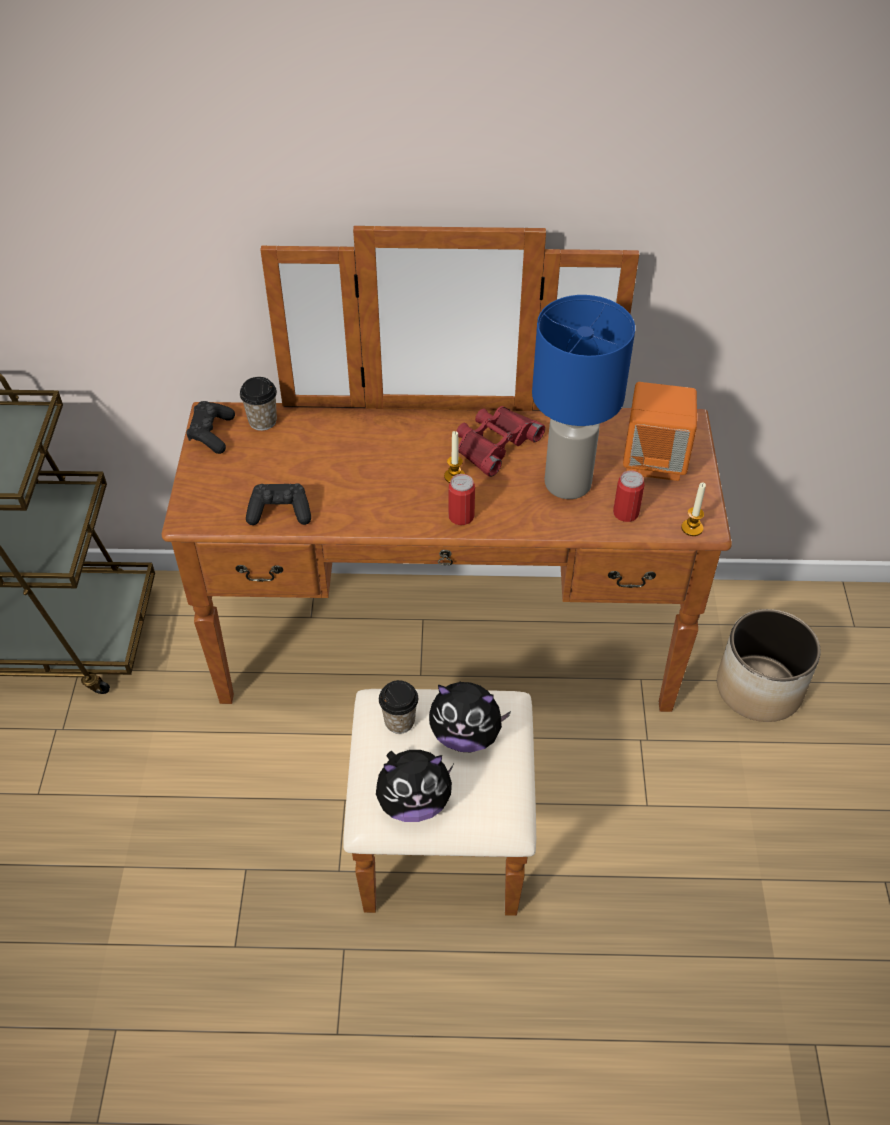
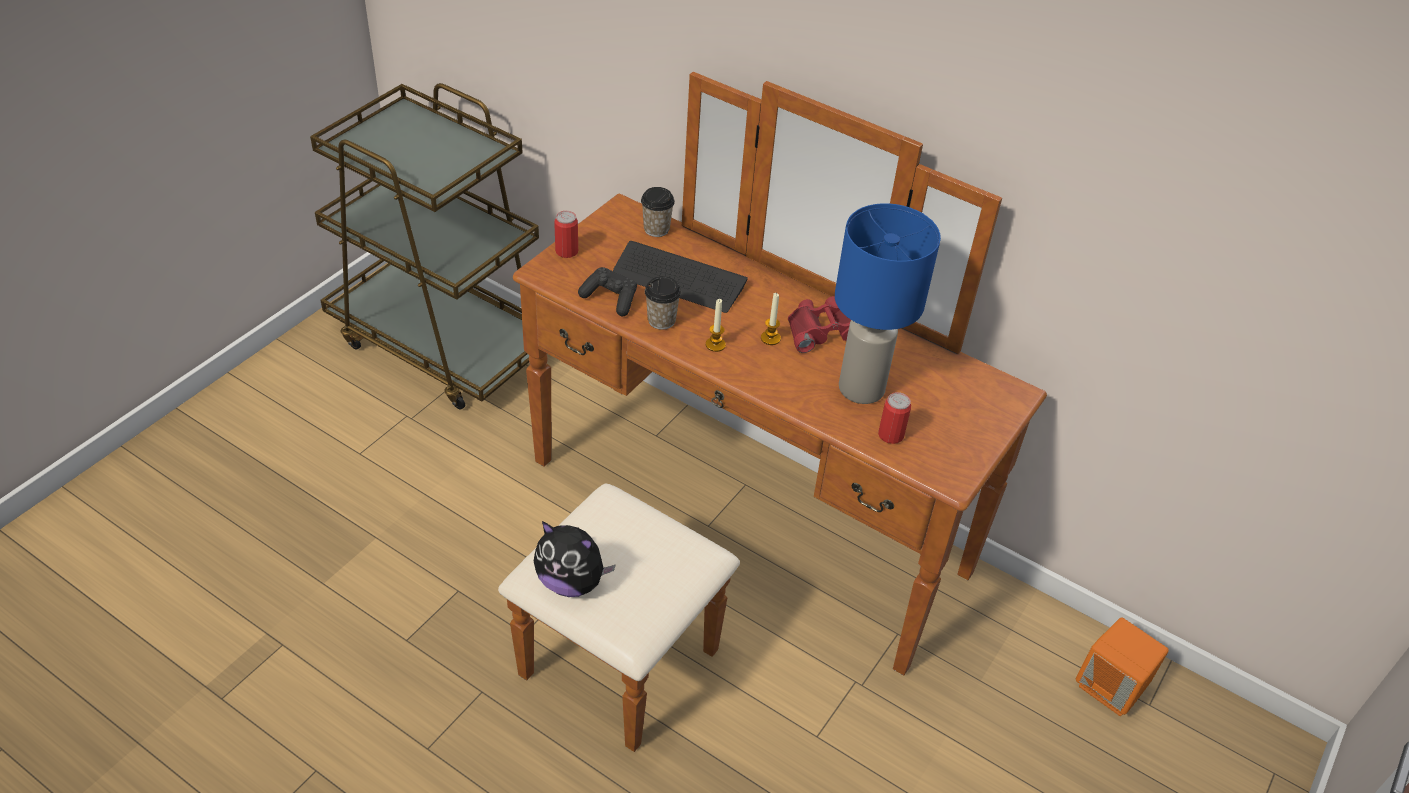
camera: 30 degrees right, 5 degrees down
(212, 434) = (610, 221): black game controller -> none
(325, 461) = (678, 279): none -> keyboard
(399, 721) = (611, 518): cup -> cup (661, 320)
(461, 516) = (748, 370): can -> can (567, 251)
(466, 735) = (654, 557): plush toy -> none
(654, 461) = (956, 408): orange speaker -> orange speaker (1110, 688)
(692, 528) = (939, 475): candle -> candle (715, 345)
(760, 688) = (1005, 704): planter -> none

